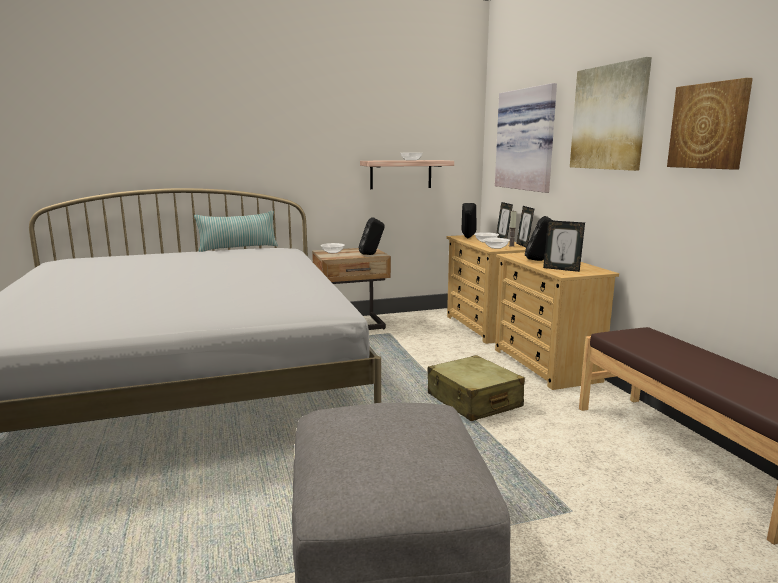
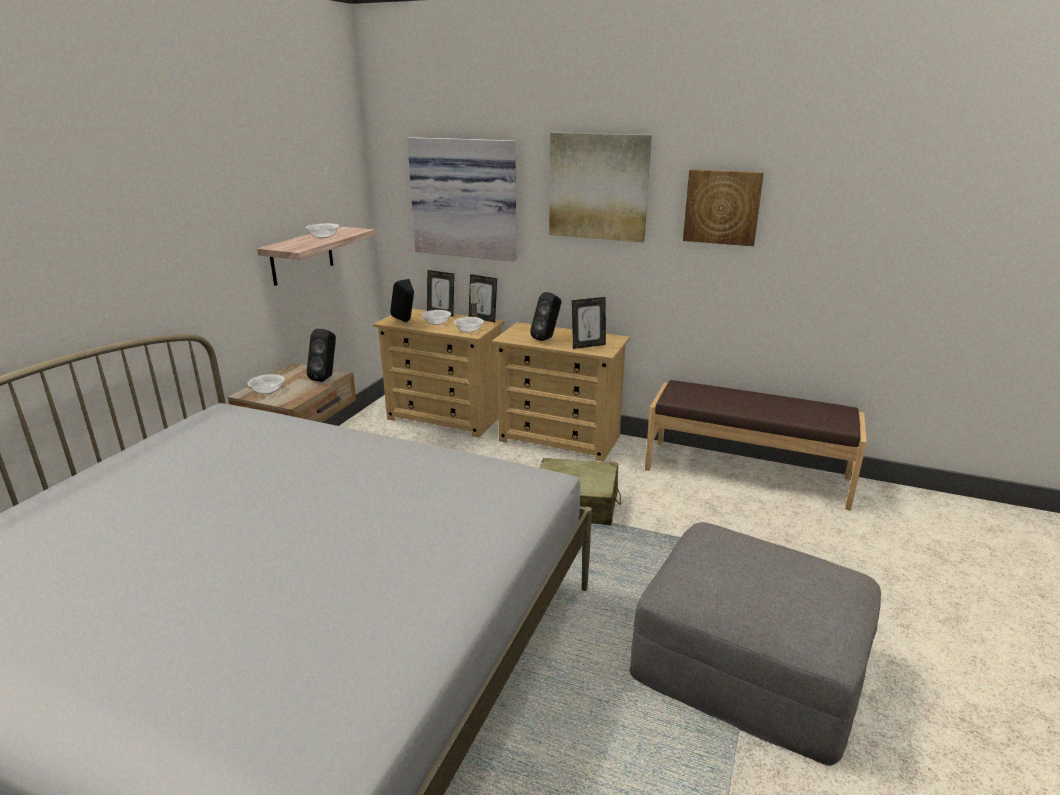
camera: 50 degrees left, 10 degrees up
(238, 248) = (148, 436): pillow -> none

